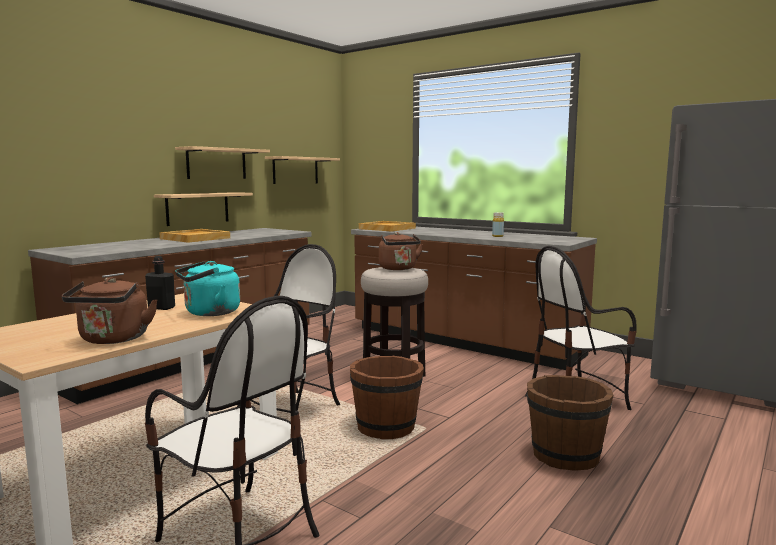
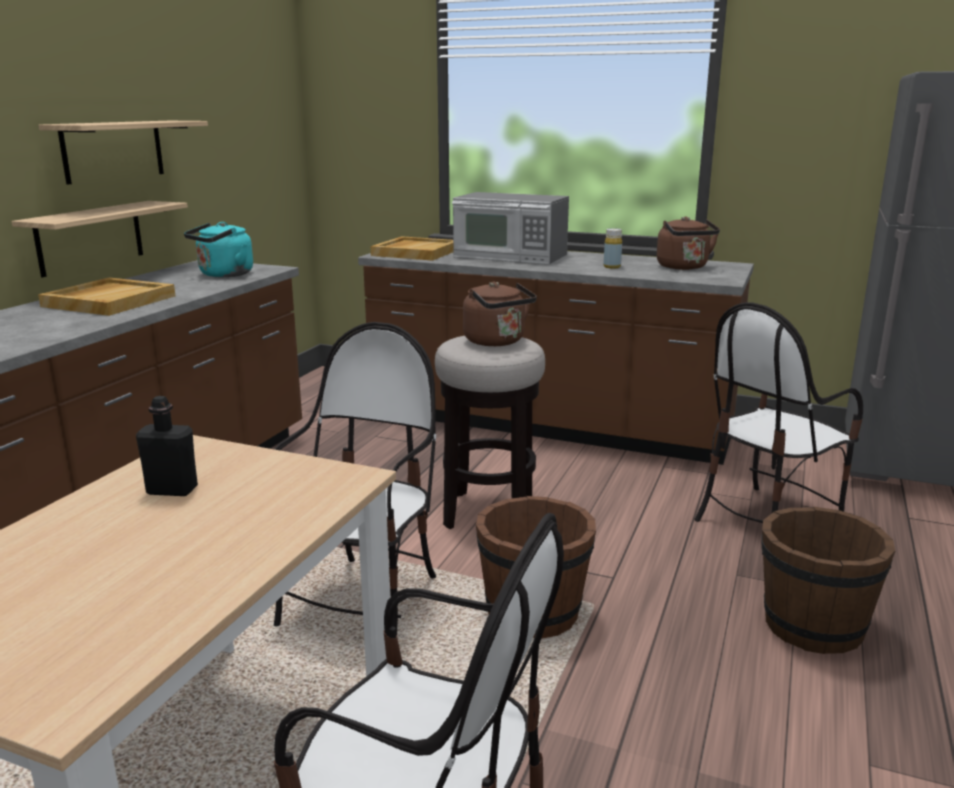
camera: 15 degrees left, 10 degrees up
(113, 340) = (164, 608): brown kettle -> brown kettle (684, 267)
(209, 313) = (279, 496): turquoise kettle -> turquoise kettle (223, 275)
(295, 170) = (239, 151): shelf -> none
(441, 231) = (510, 256): none -> microwave

